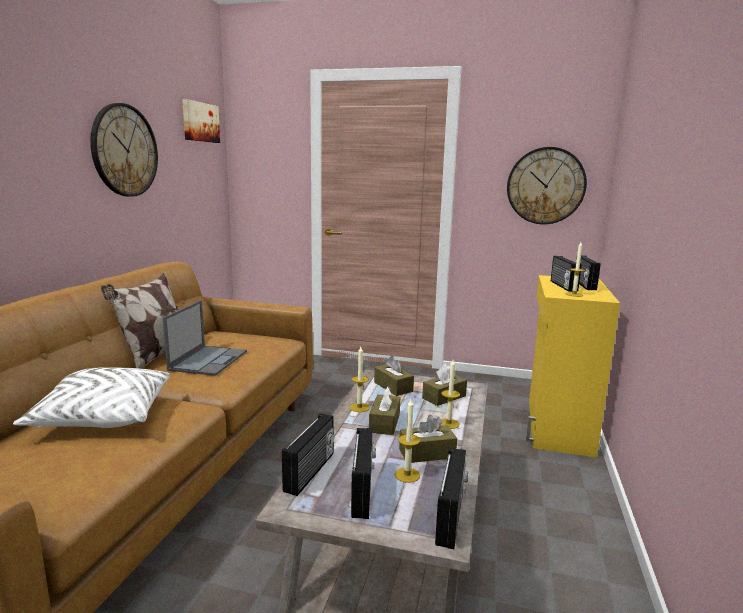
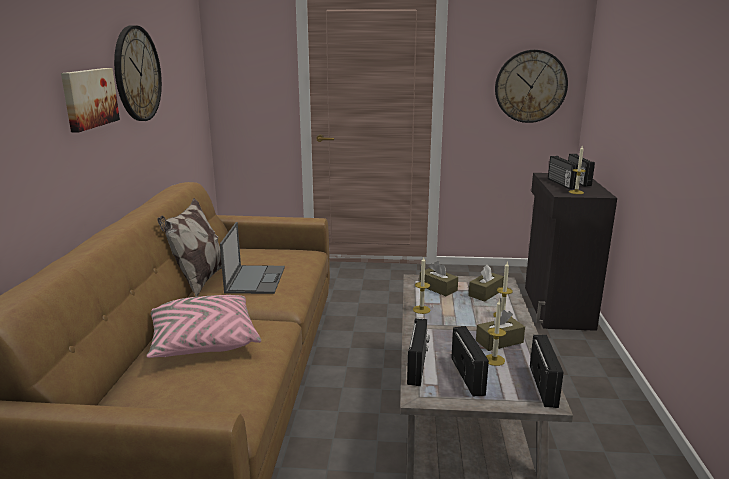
camera: 10 degrees left, 5 degrees up
(103, 416) = (203, 342): white pillow -> pink pillow
(200, 122) = (184, 31): picture -> picture (88, 98)
(384, 423) = (450, 320): brown tissue box -> none
(557, 427) = (556, 307): yellow cabinet -> black cabinet

